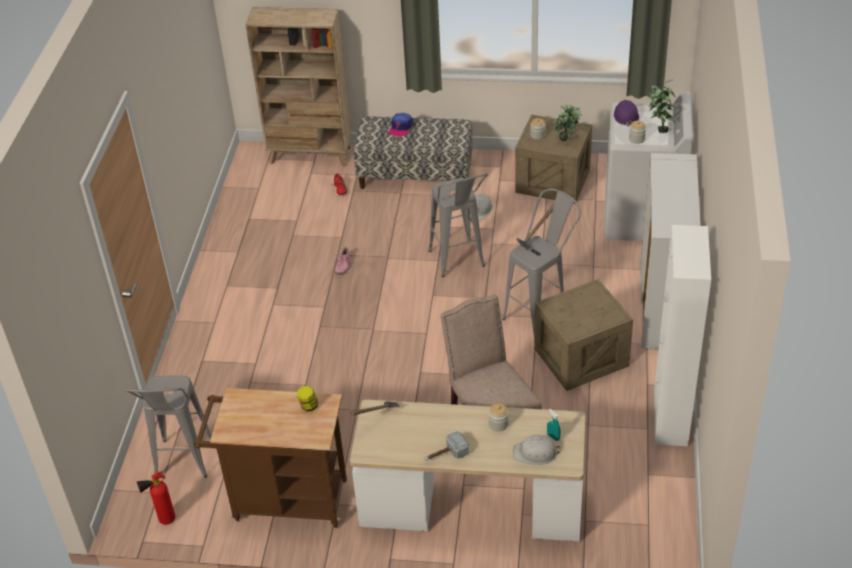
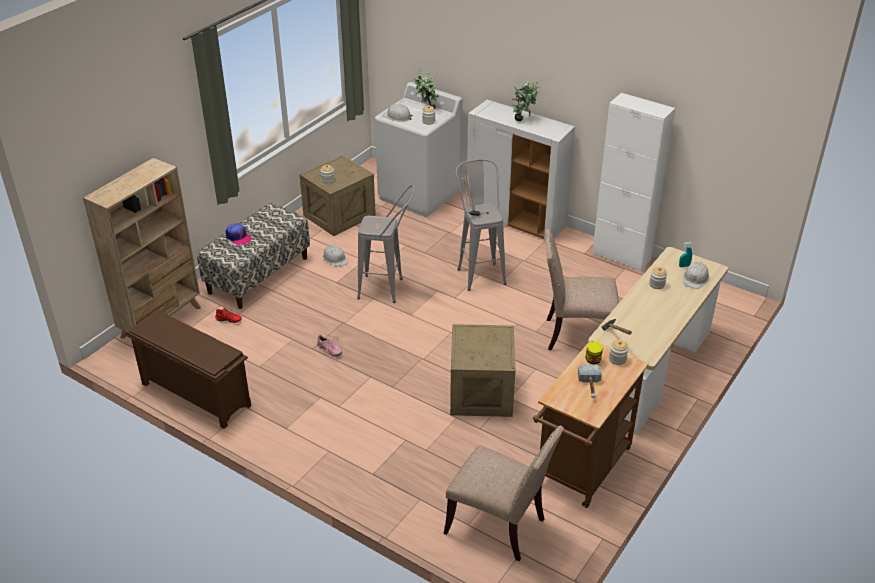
camera: 65 degrees left, 5 degrees down
(163, 521) = (557, 558): fire extinguisher -> none
(183, 467) = (500, 526): grey stool -> beige chair
(234, 217) = (194, 395): none -> brown shoe rack
(321, 423) = (617, 359): none -> jar
(445, 454) = (673, 318): hammer -> hammer (590, 387)
(567, 142) = (350, 171): potted plant -> potted plant (524, 120)
(580, 357) = (537, 271): crate -> crate (481, 393)
(625, 115) = (397, 116): purple hard hat -> white hard hat

